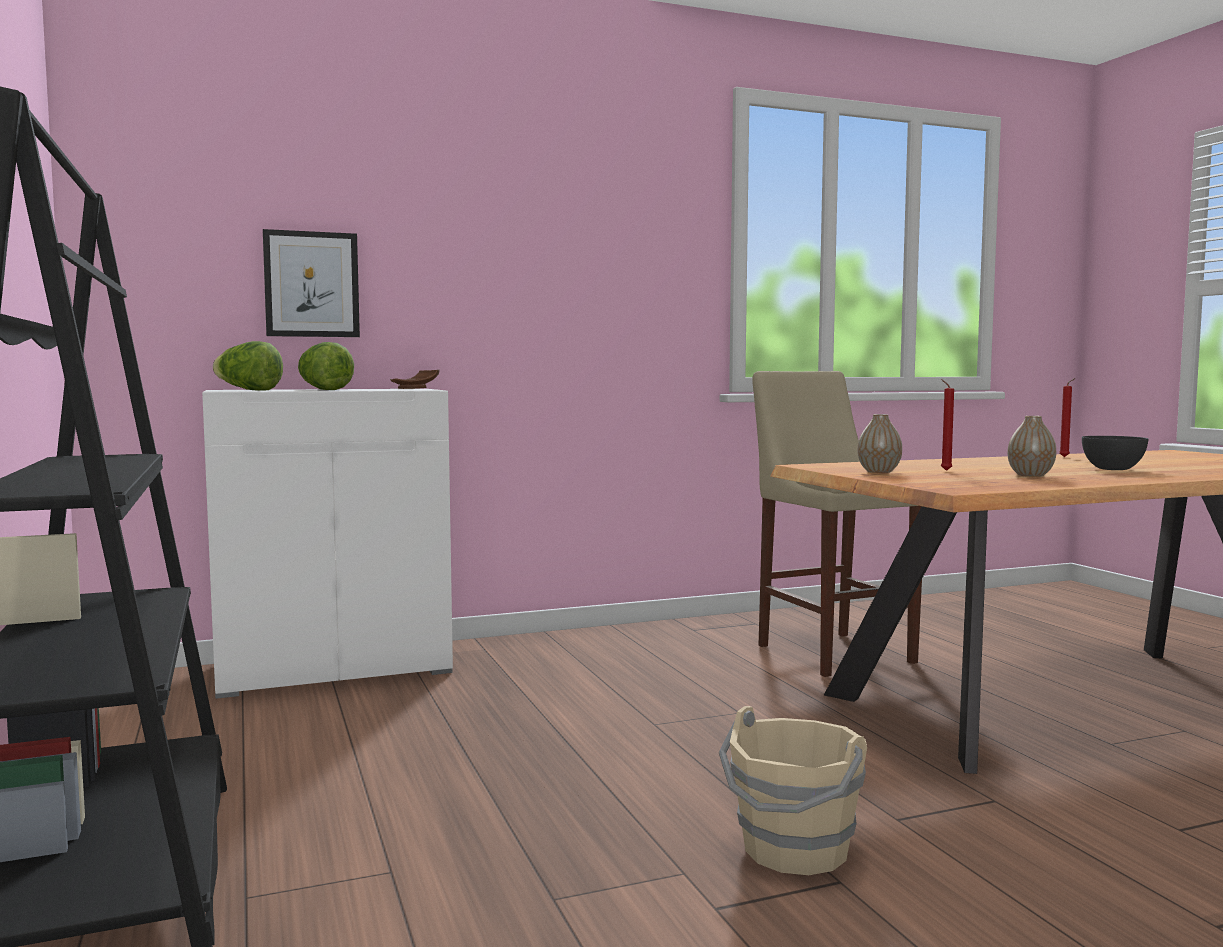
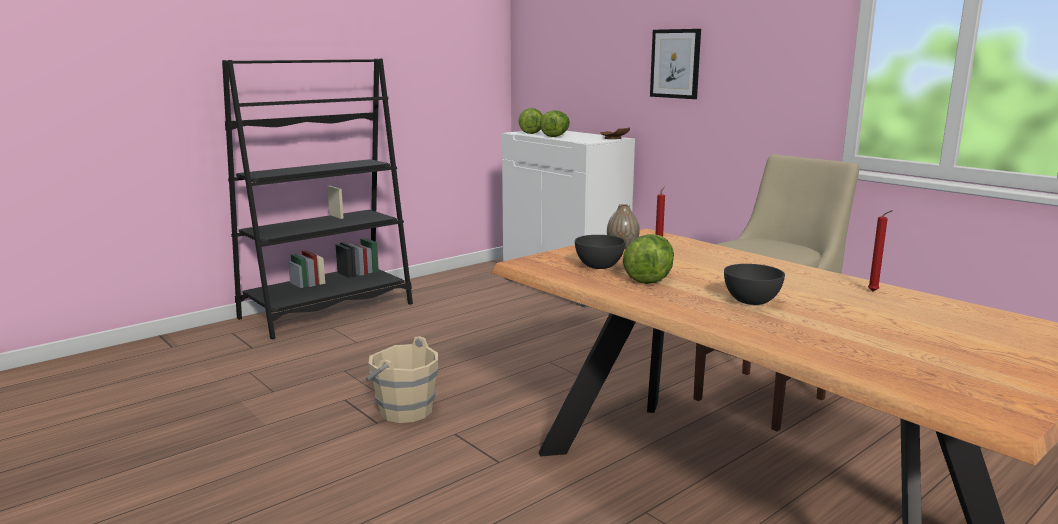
camera: 70 degrees right, 10 degrees up
(311, 284) = (590, 72): picture -> picture (675, 63)
(977, 479) = (599, 266): none -> grey bowl
(1030, 475) = (649, 278): vase -> lettuce

